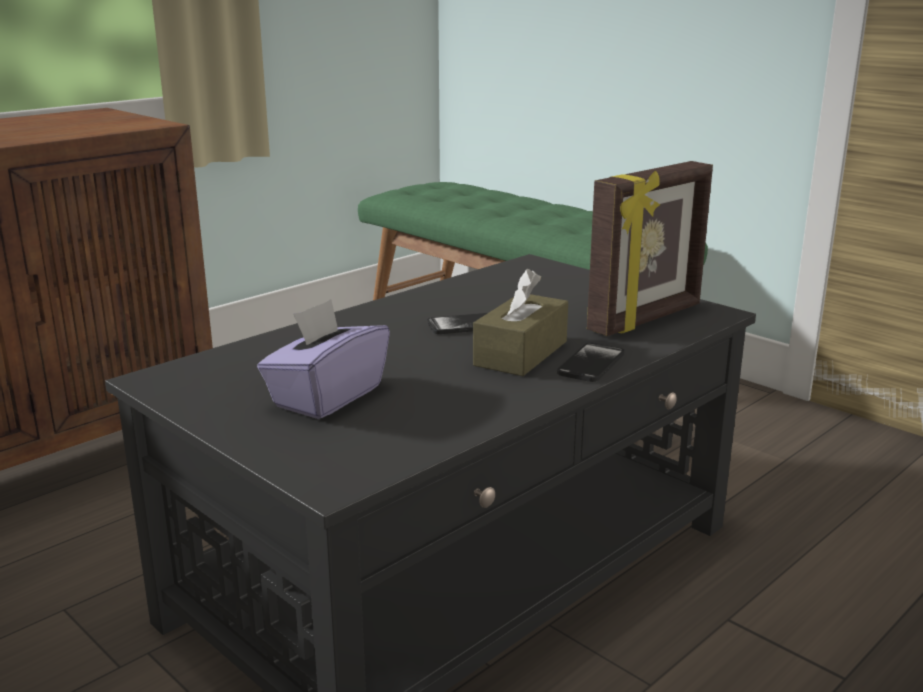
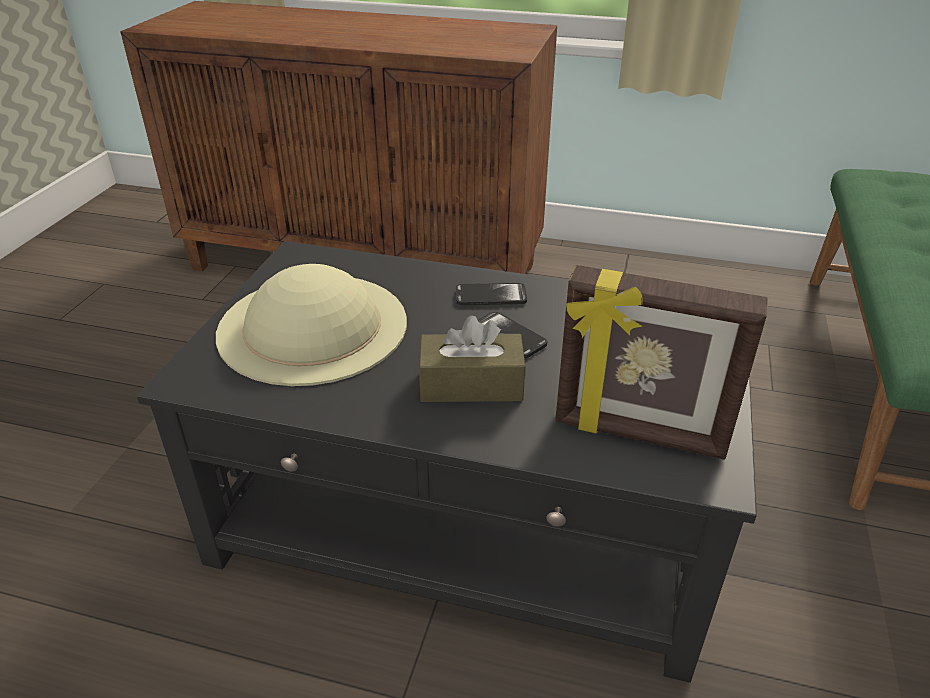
camera: 60 degrees right, 15 degrees up
(327, 396) = (313, 326): purple tissue box -> beige hat
(591, 364) = (481, 432): phone -> phone (490, 296)

